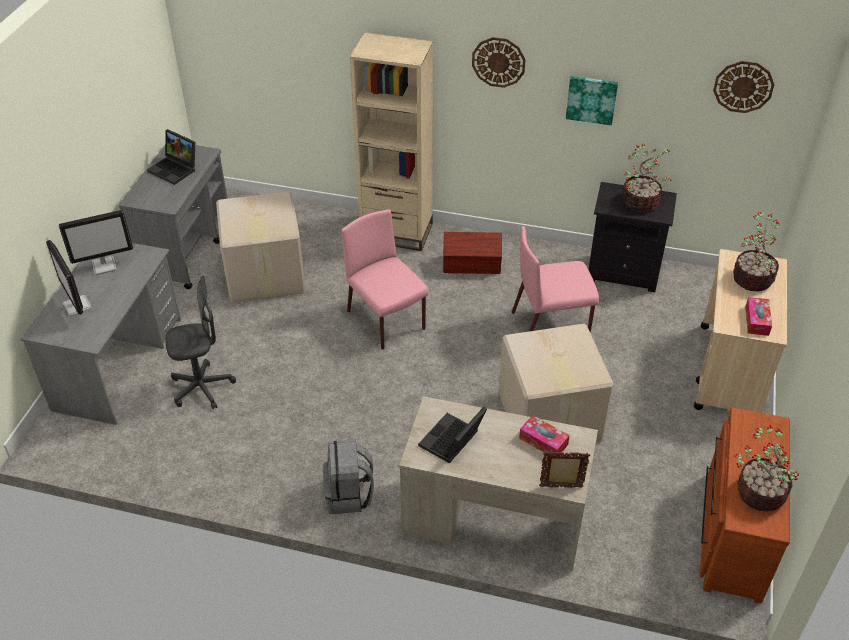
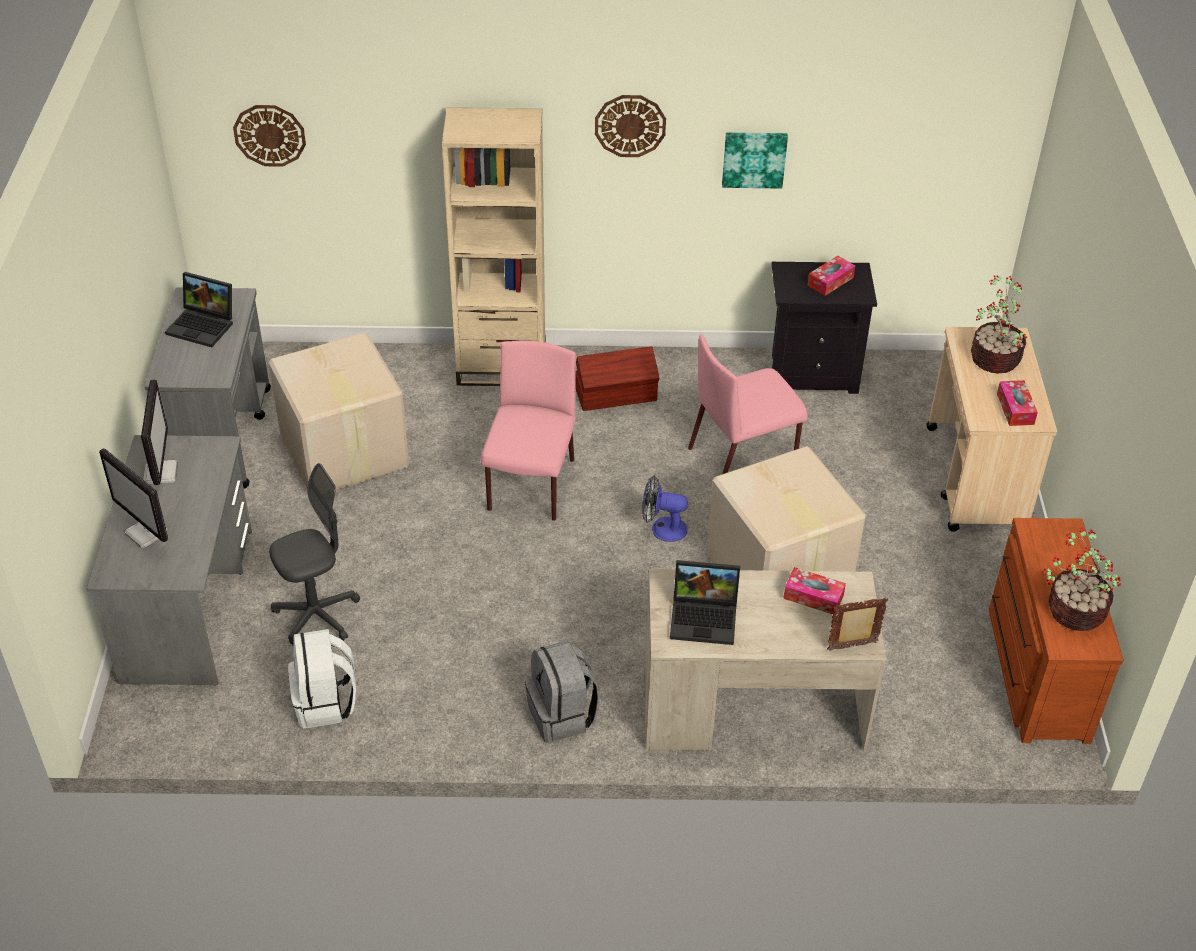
camera: 15 degrees left, 0 degrees up
(105, 265) = (160, 472): monitor -> monitor turned 60 degrees counterclockwise
(184, 452) = (325, 703): none -> white backpack
(387, 321) = (531, 486): pink chair -> pink chair turned 60 degrees clockwise
(452, 442) = (705, 618): laptop -> laptop turned 105 degrees counterclockwise
(472, 368) = (662, 528): none -> fan
(641, 202) = (830, 281): potted plant -> tissue box
(743, 86) = (943, 121): wall clock -> wall clock (269, 135)

